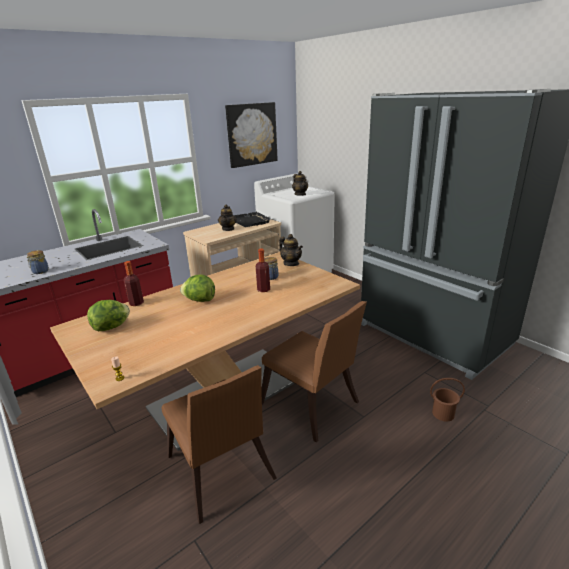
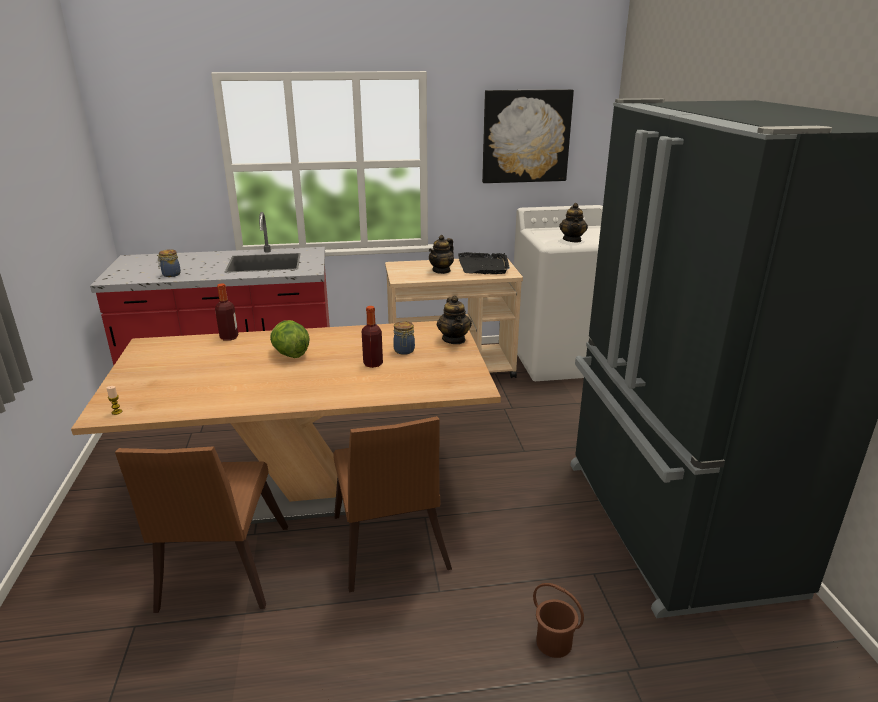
camera: 30 degrees right, 0 degrees up
(112, 327) = (176, 356): lettuce -> none

